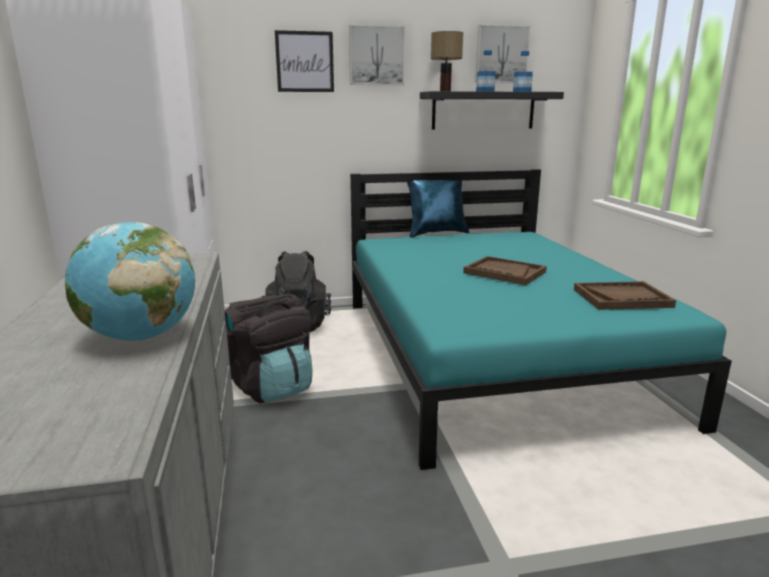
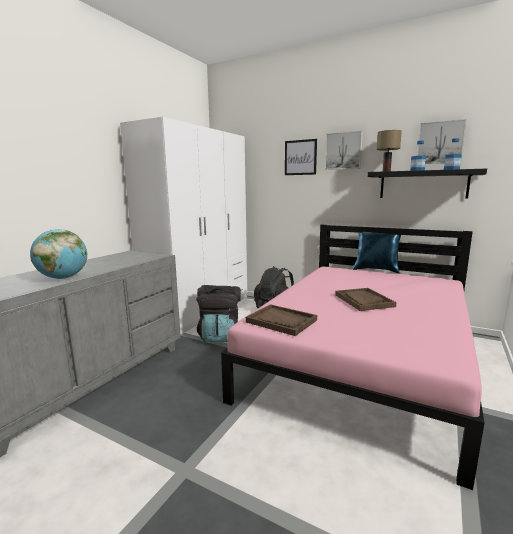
camera: 40 degrees right, 5 degrees down
(492, 354) = (363, 361): turquoise bed -> pink bed
(622, 298) = (416, 337): brown tray -> brown tray (281, 321)

